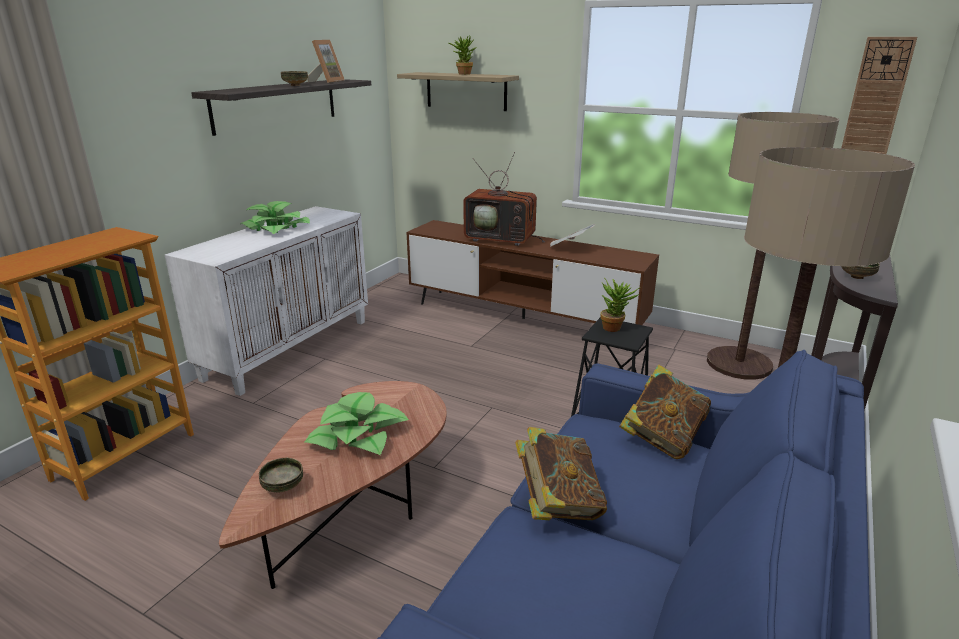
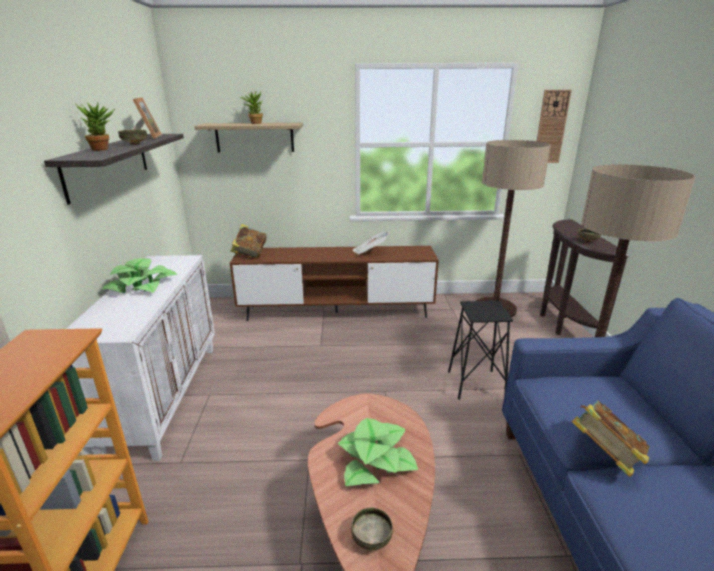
camera: 30 degrees left, 0 degrees up
(502, 239) = (315, 254): television -> none
(615, 328) = (481, 307): potted plant -> potted plant (104, 149)
(662, 438) = (592, 379): book -> book (250, 254)

